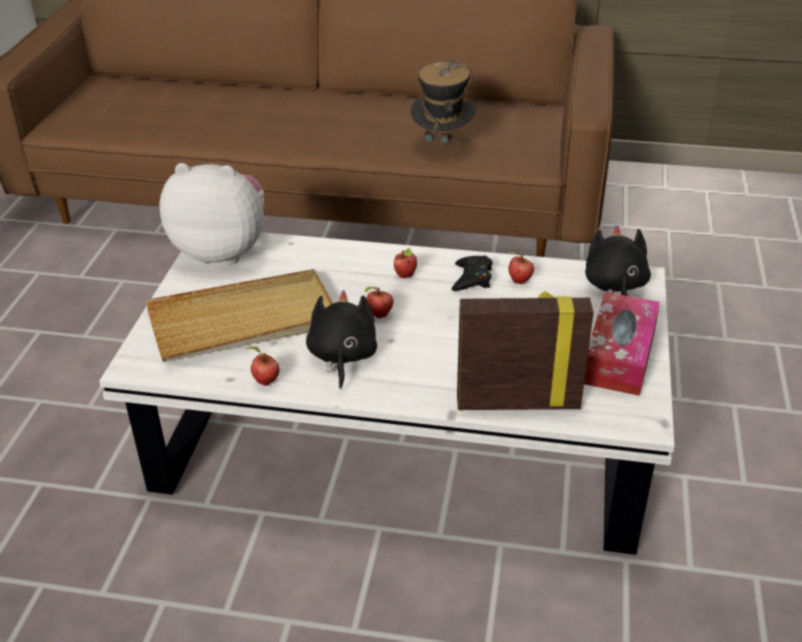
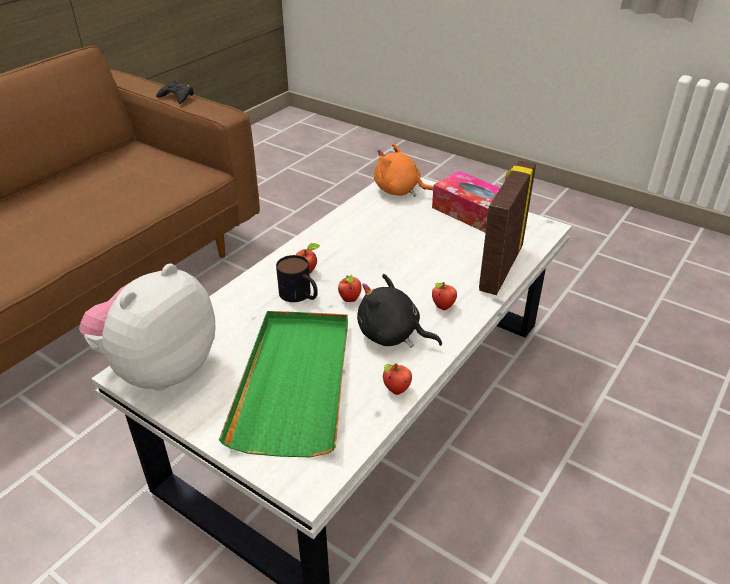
camera: 65 degrees left, 0 degrees up
(244, 321) = (295, 382): beige tray -> green tray
(364, 284) = (300, 295): none -> mug
(443, 146) = (120, 205): hat -> none
(472, 278) = (339, 242): black game controller -> black game controller (177, 96)
(518, 281) = (361, 224): apple -> apple (443, 307)
(615, 287) = (400, 191): black plush toy -> orange plush toy

